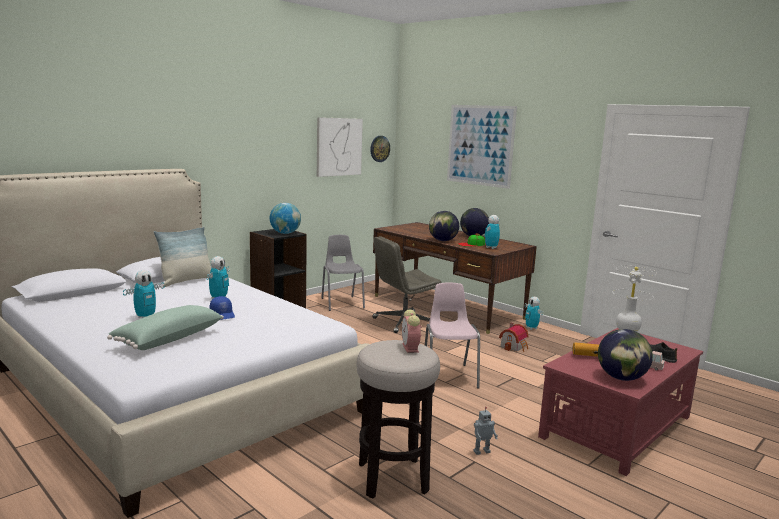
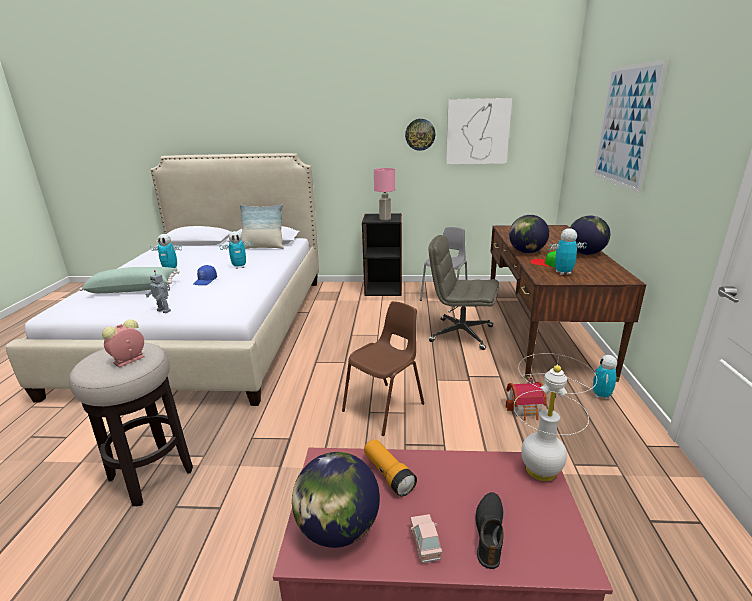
camera: 50 degrees right, 10 degrees up
(285, 233) = (385, 219): globe -> pink table lamp
(379, 148) = (541, 133): wall clock -> wall clock (420, 134)
(449, 376) = (385, 407): pink chair -> brown chair
(481, 451) = (245, 502): toy robot -> toy robot (164, 310)

